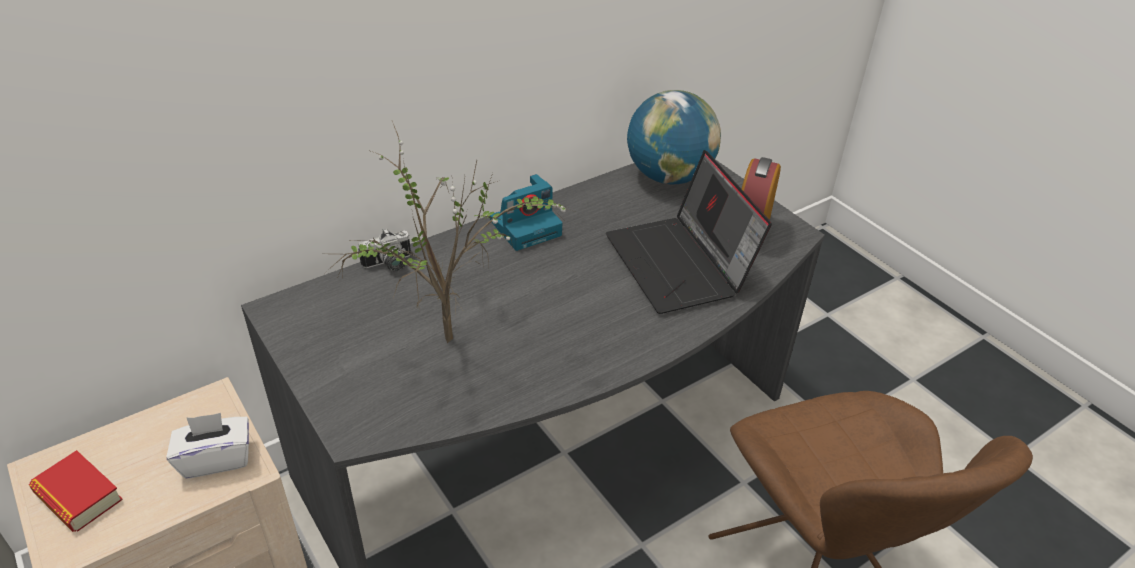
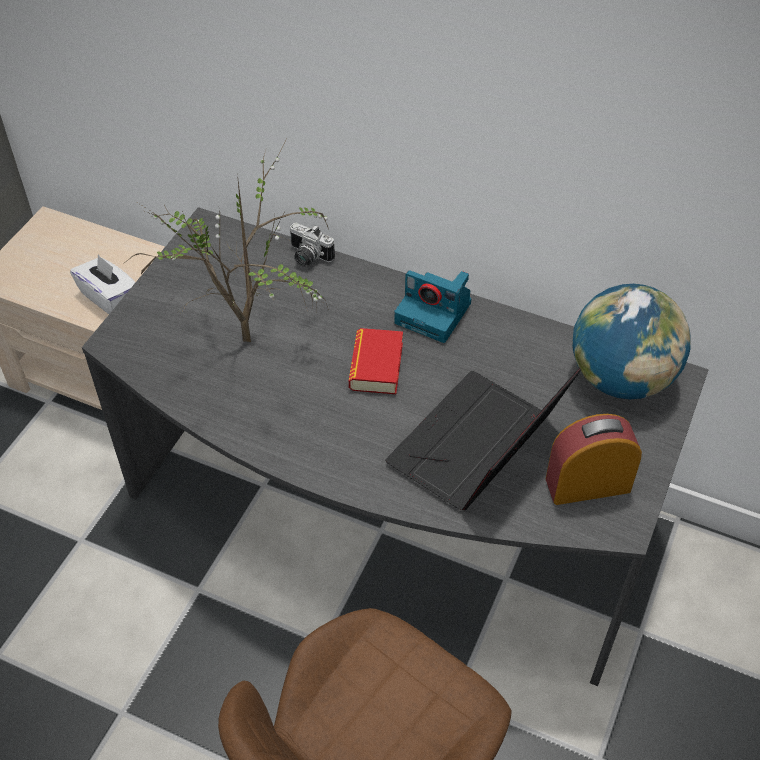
camera: 60 degrees right, 10 degrees up
(78, 497) = (38, 255): book -> book (376, 366)

